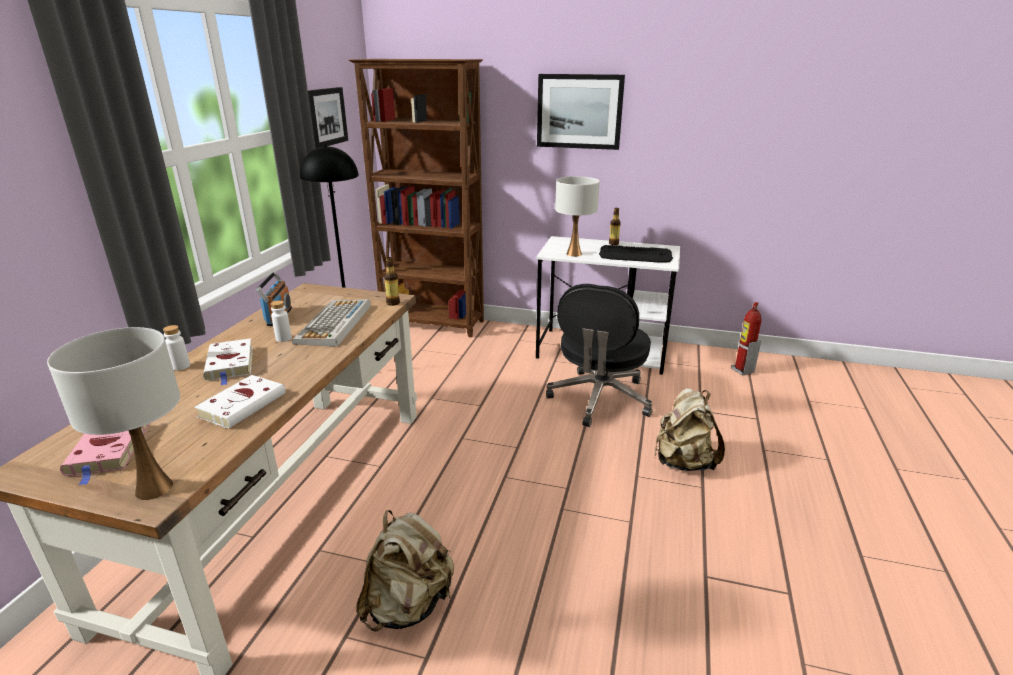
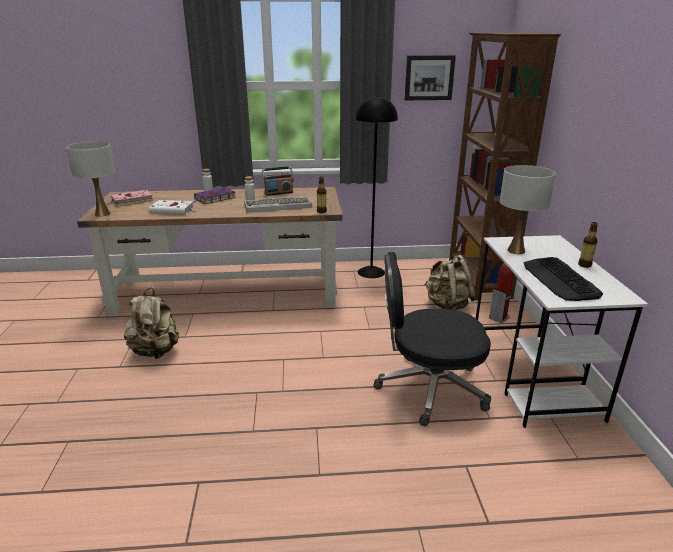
camera: 70 degrees right, 0 degrees up
(230, 364) = (214, 198): white book -> purple book
(579, 111) = (611, 99): picture -> none
(683, 462) = (354, 457): beige backpack -> beige backpack (447, 305)
(742, 370) = (613, 505): fire extinguisher -> fire extinguisher (498, 318)

